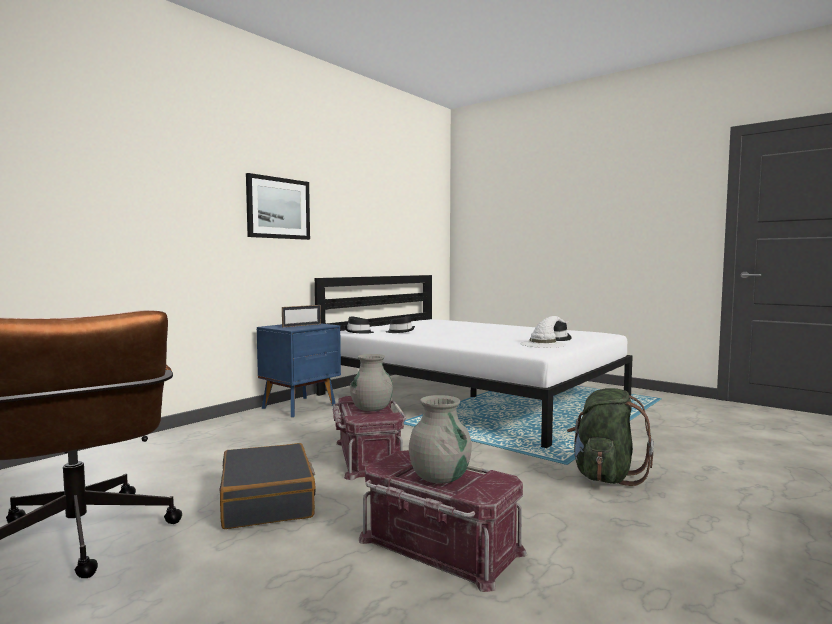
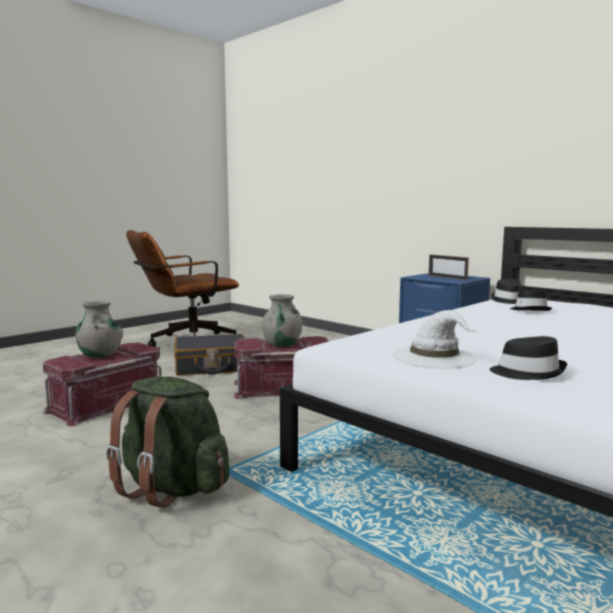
camera: 95 degrees right, 5 degrees up
(278, 208) = (471, 146): picture -> none

